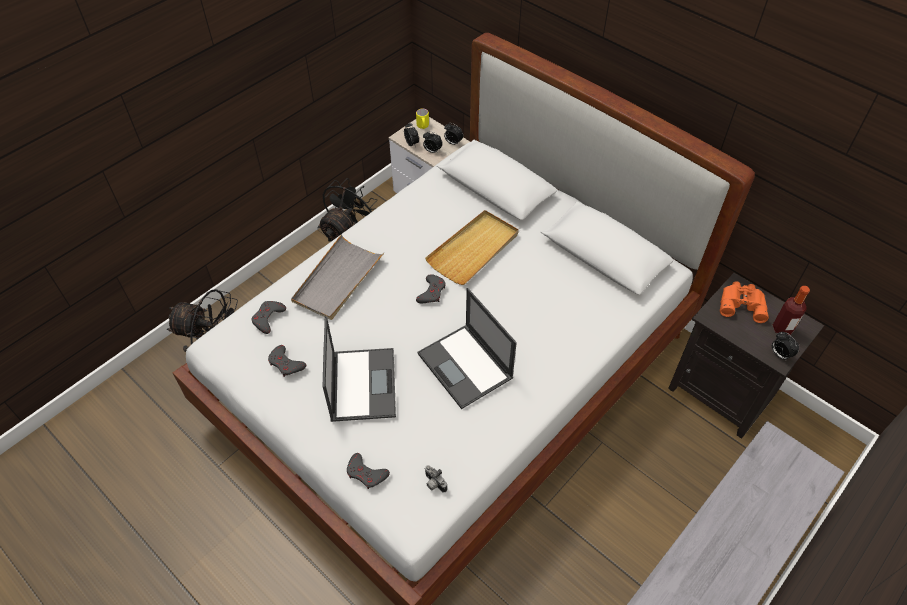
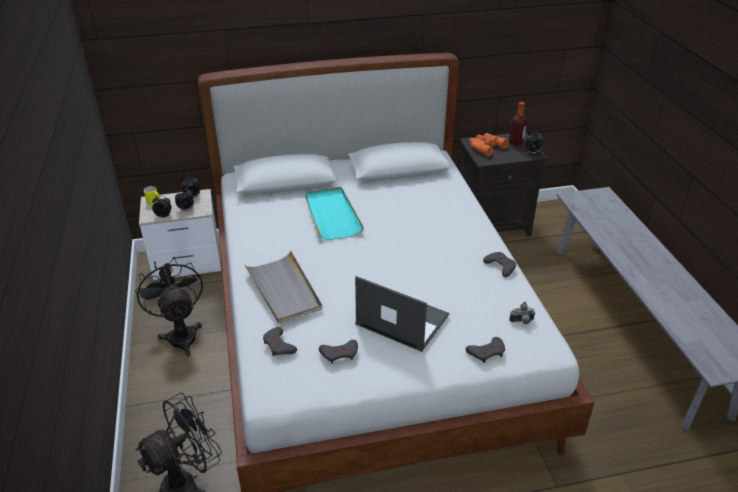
camera: 55 degrees left, 15 degrees down
(431, 292) = (349, 250): grey game controller -> grey game controller (500, 266)
(466, 366) = (434, 263): laptop -> none
(474, 249) = (332, 215): beige tray -> turquoise tray

